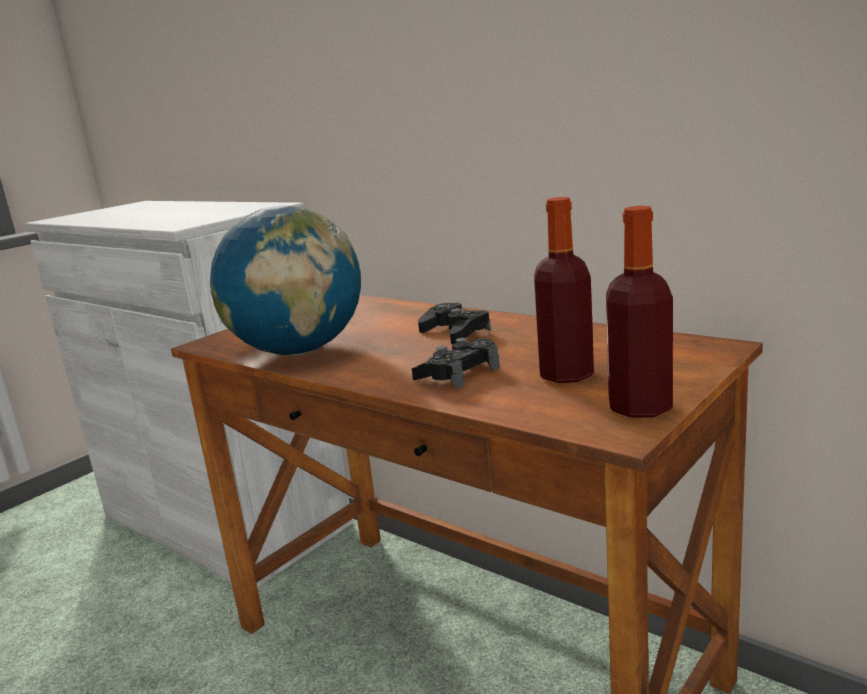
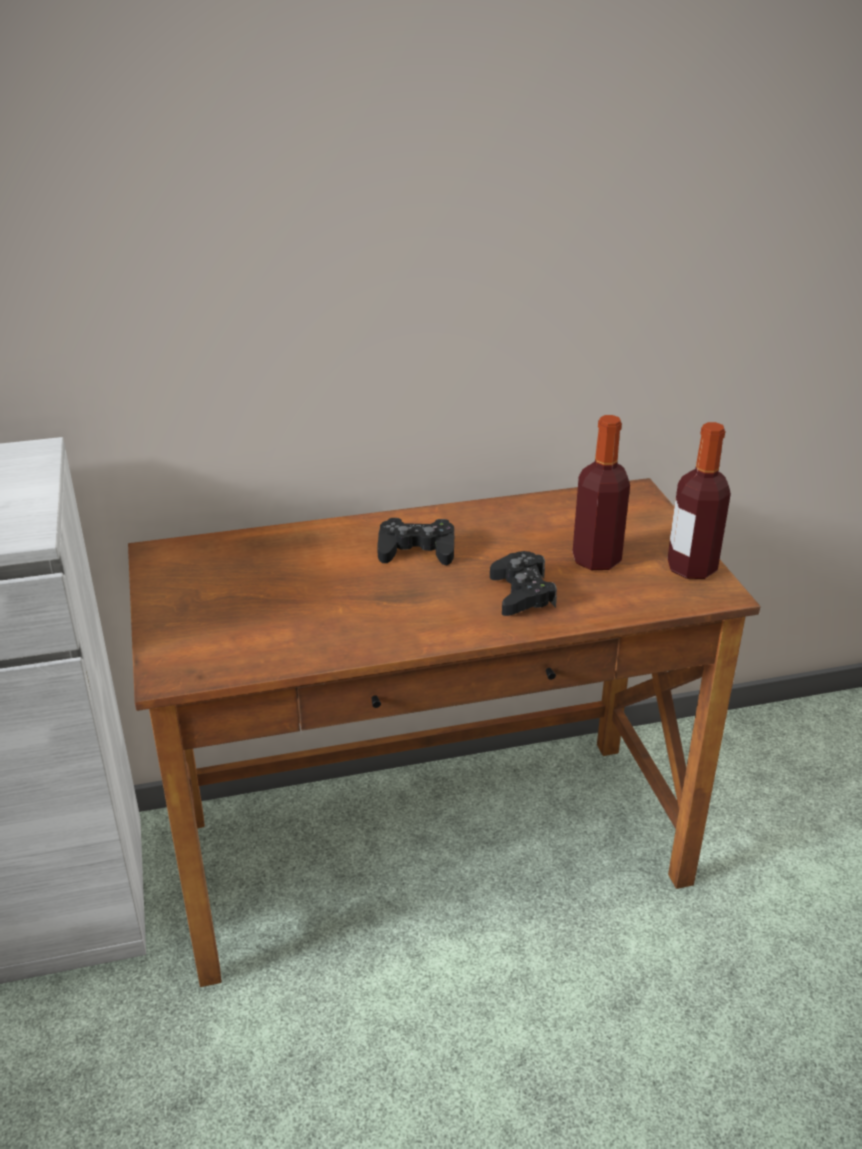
camera: 55 degrees left, 15 degrees up
(298, 351) = (316, 635): globe -> none

